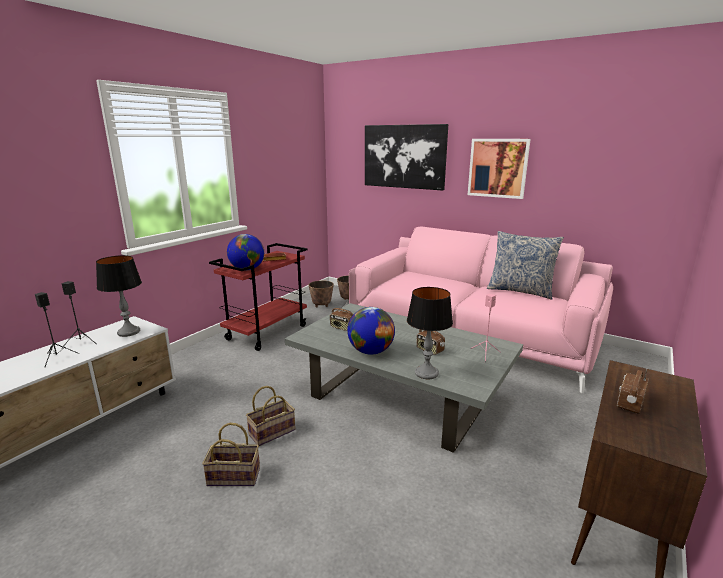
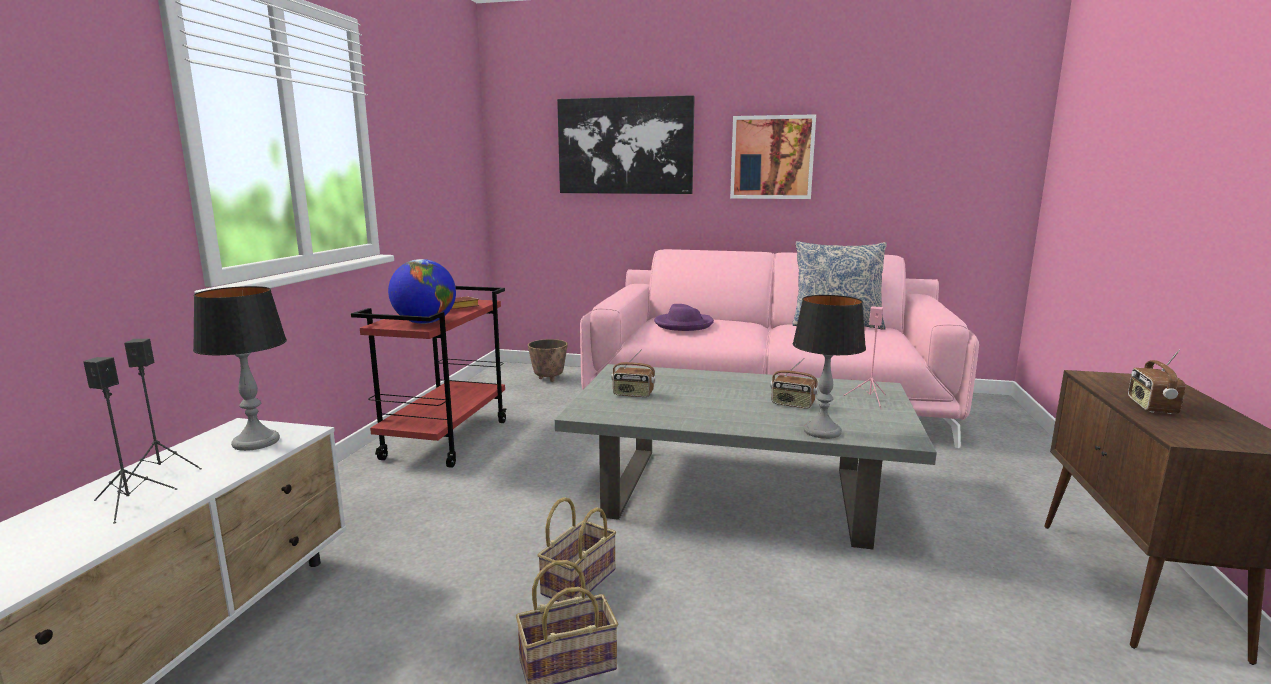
camera: 20 degrees left, 5 degrees down
(321, 305) = (510, 391): planter -> none
(371, 351) = (712, 417): globe -> none
(415, 280) = (683, 324): none -> purple hat

